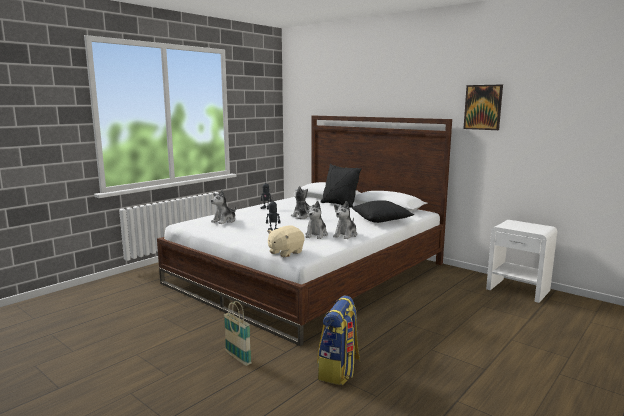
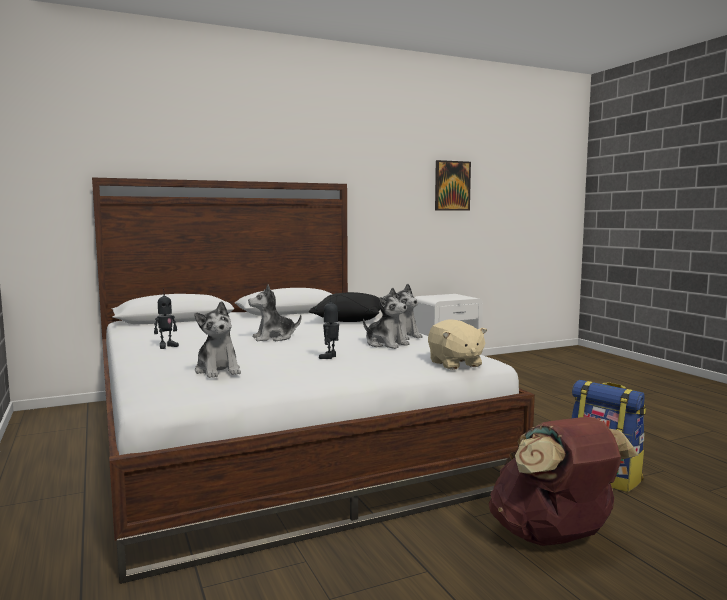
camera: 65 degrees left, 5 degrees down
(238, 358) = (553, 537): basket -> brown backpack
(339, 204) = (231, 321): black pillow -> none
(483, 107) = (377, 170): picture -> picture (452, 186)

